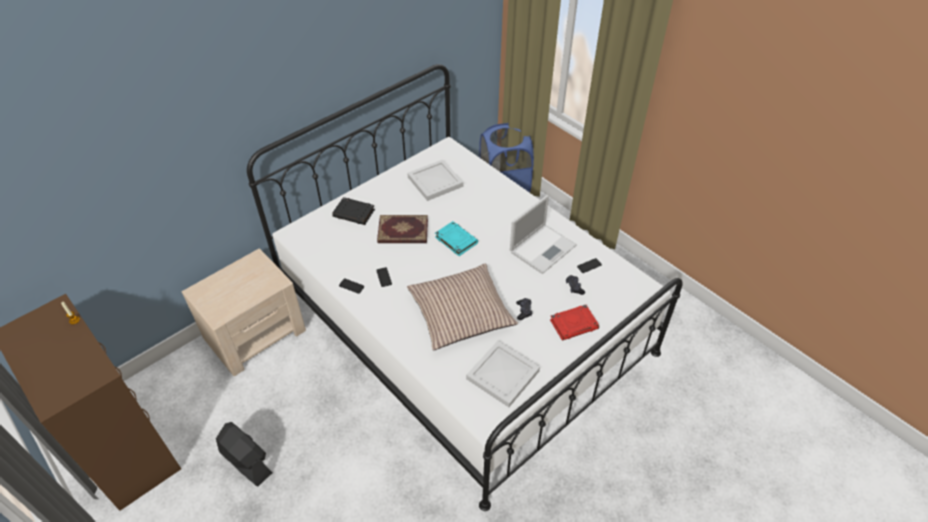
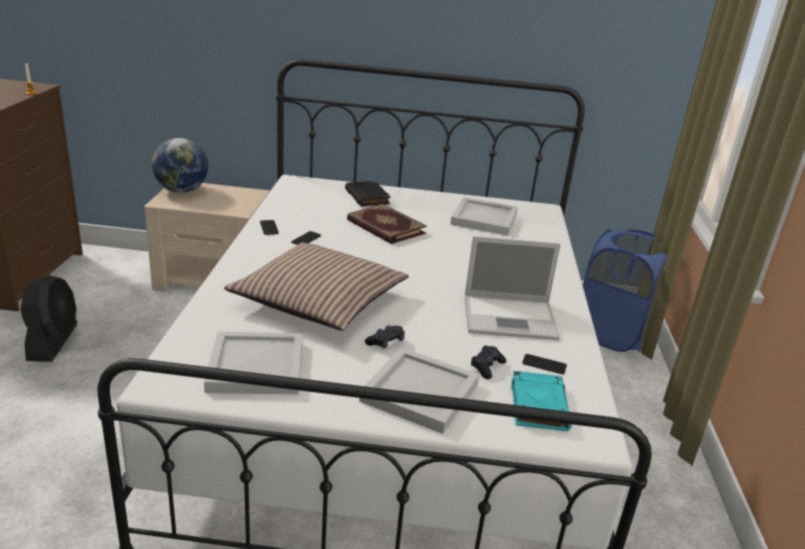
camera: 45 degrees right, 20 degrees down
(209, 296) = (181, 191): none -> globe
(455, 240) = (423, 258): turquoise book -> turquoise book (538, 404)
(574, 324) = (422, 392): red book -> white tray

